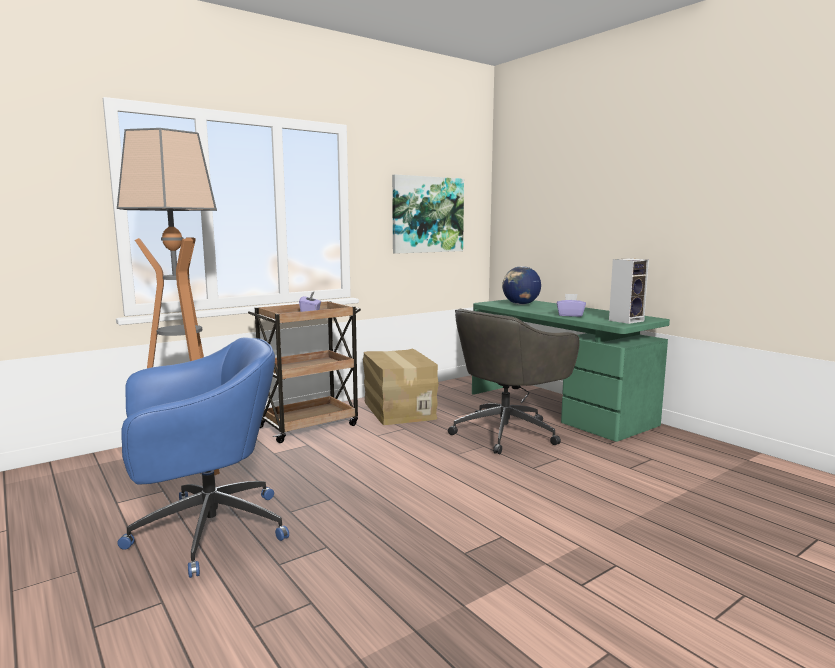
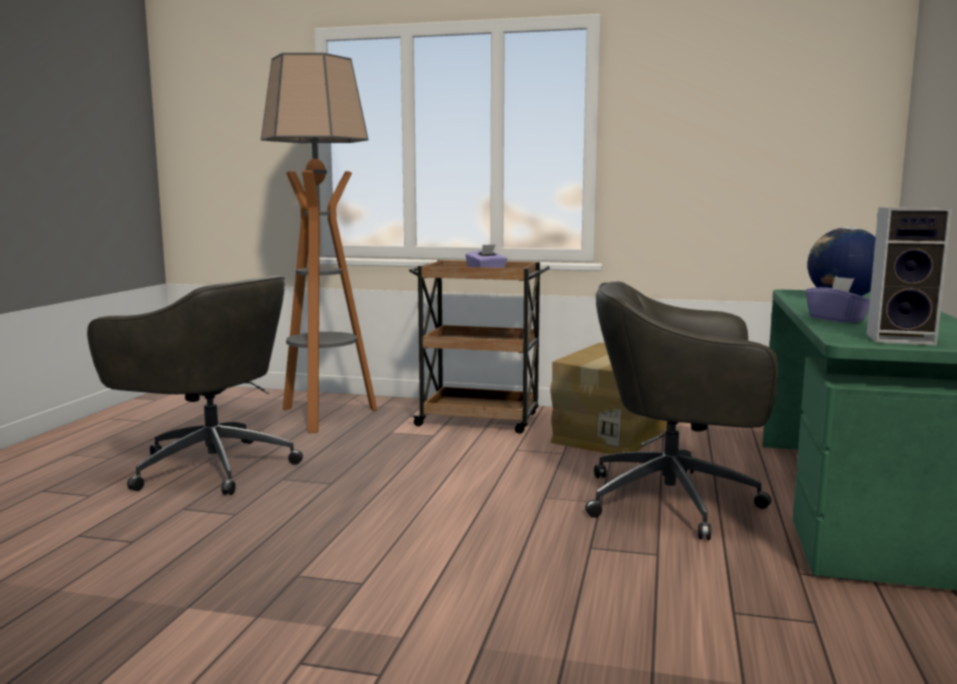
camera: 50 degrees right, 0 degrees up
(205, 531) = (209, 467): blue office chair -> grey office chair
(427, 214) = (747, 140): picture -> none

